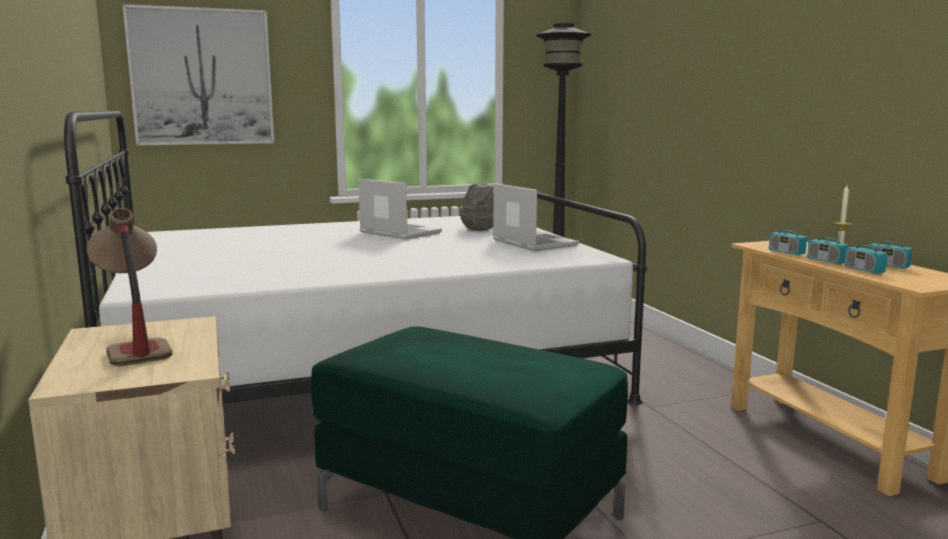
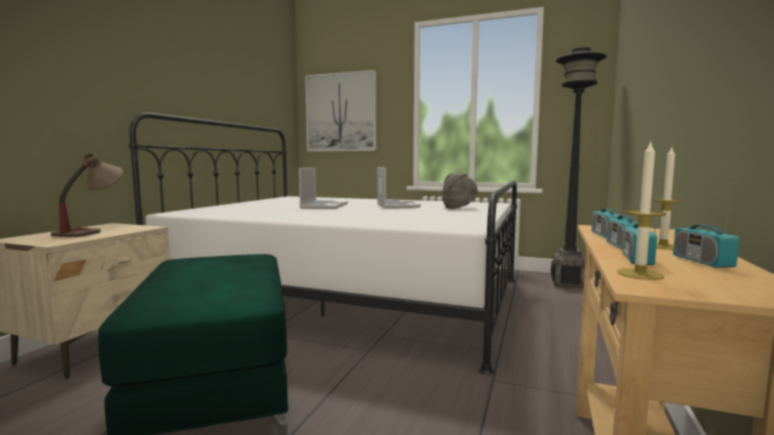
camera: 40 degrees right, 5 degrees down
(532, 243) = (455, 217): laptop -> laptop (324, 206)
(896, 280) = (640, 274): none -> candle

